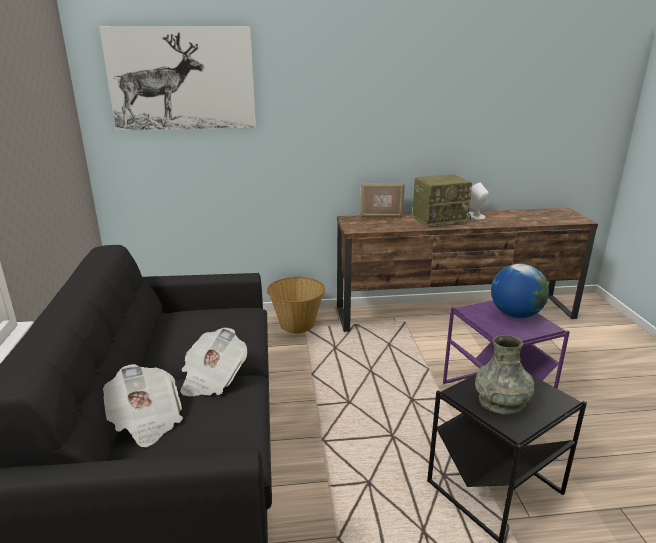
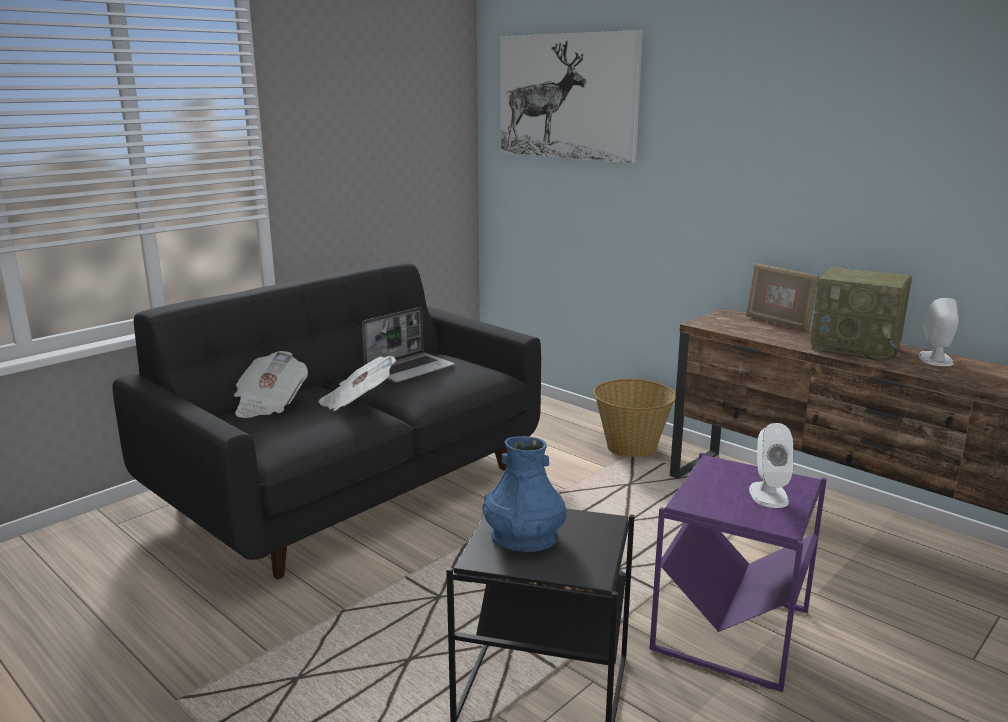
camera: 50 degrees right, 5 degrees down
(189, 334) = (410, 369): none -> laptop
(501, 402) = (524, 537): grey vase -> blue vase
(515, 314) = (768, 494): globe -> white speaker

